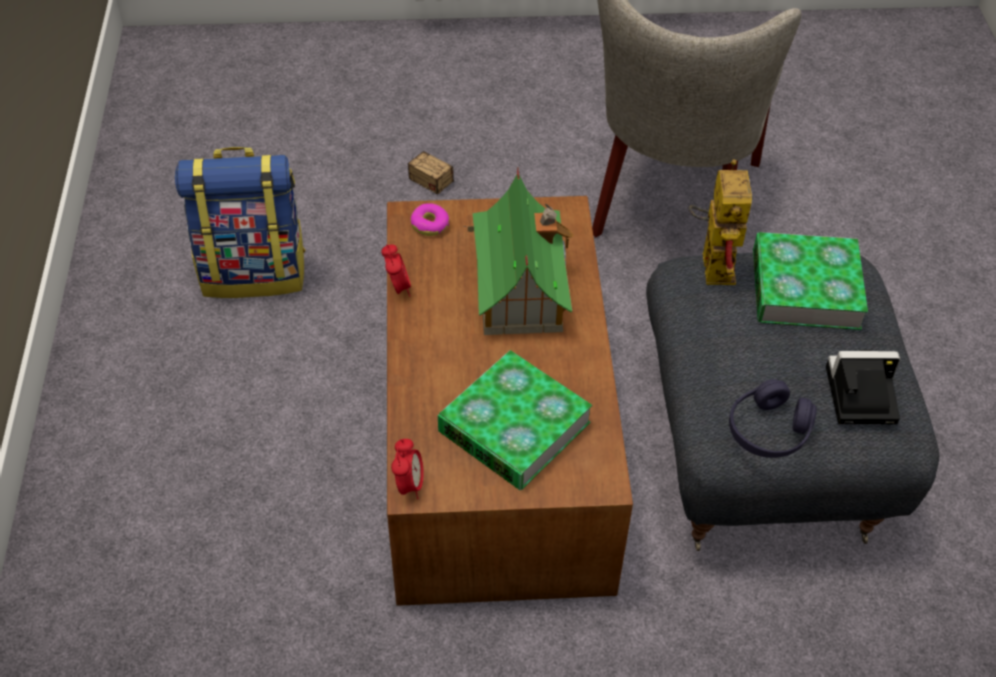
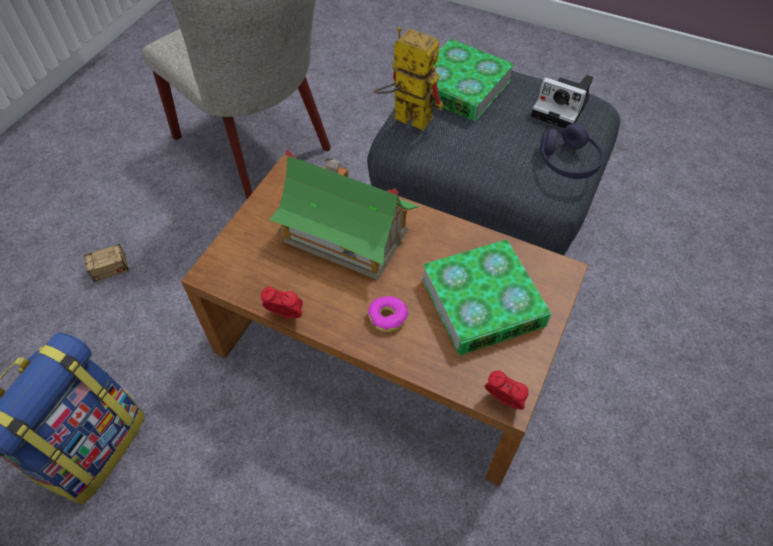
camera: 60 degrees left, 5 degrees up
(430, 225) = (233, 262): donut -> donut (388, 317)
(857, 395) = (562, 108): camera -> camera turned 90 degrees counterclockwise

